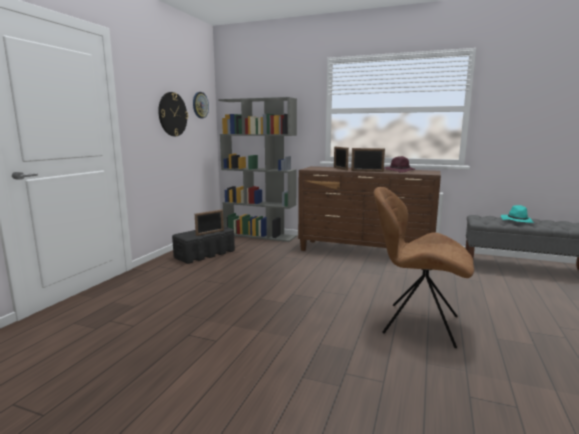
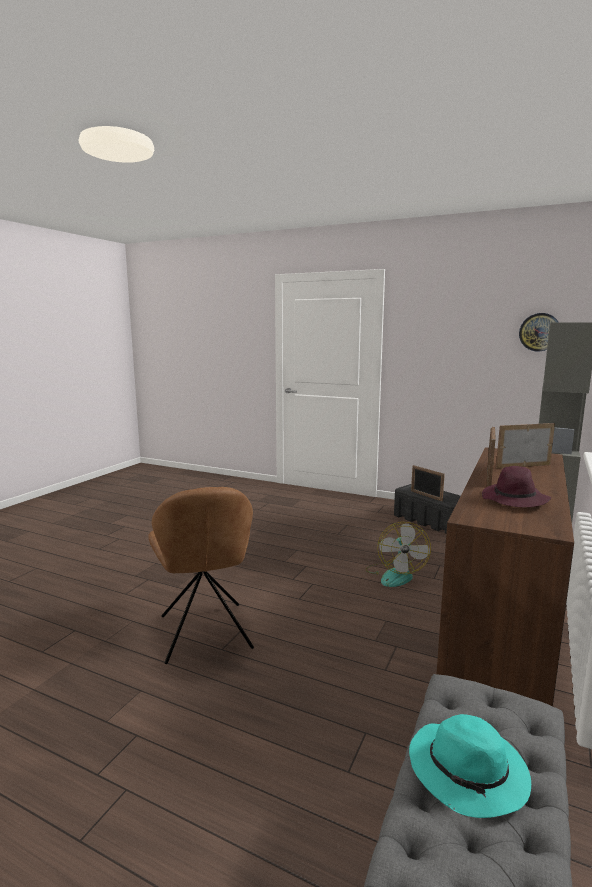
camera: 95 degrees right, 0 degrees up
(172, 114) = (469, 347): wall clock -> none
(299, 267) = (395, 574): none -> fan
(417, 324) = (205, 634): brown chair -> brown chair turned 135 degrees clockwise

